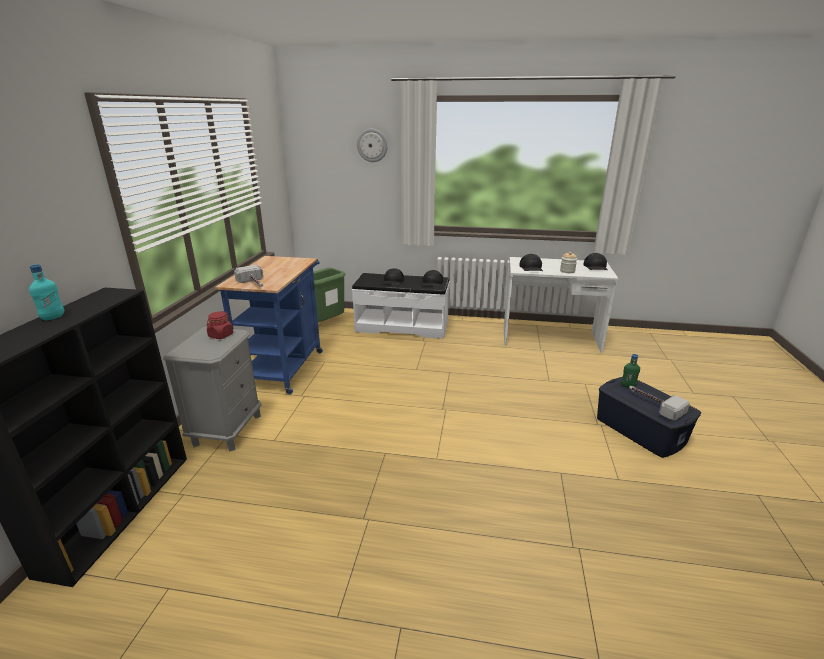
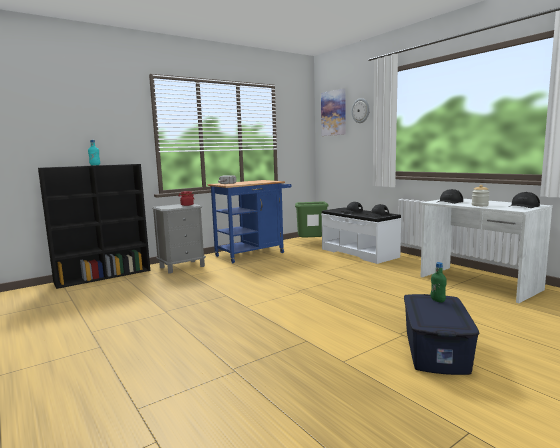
camera: 45 degrees right, 15 degrees down
(323, 143) = (333, 113): none -> picture
(654, 404) = (433, 314): hammer -> none

